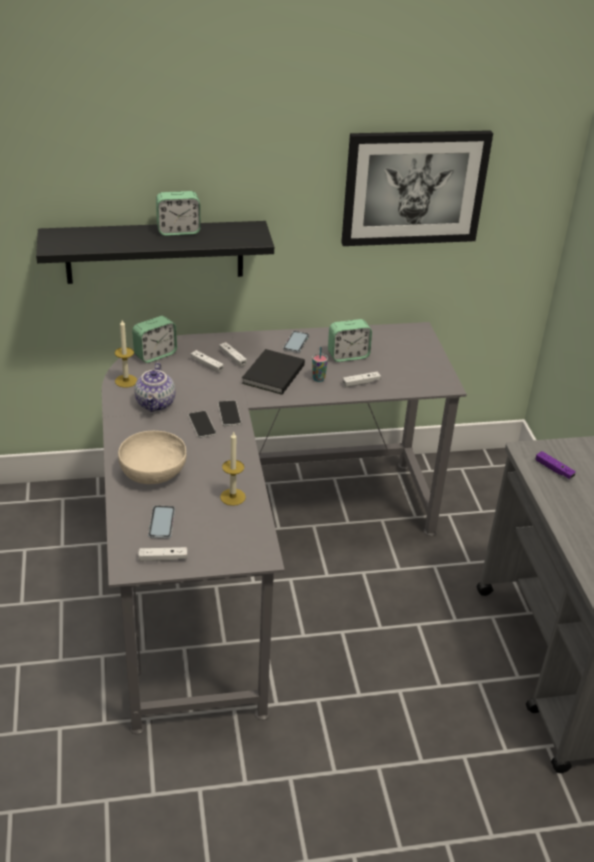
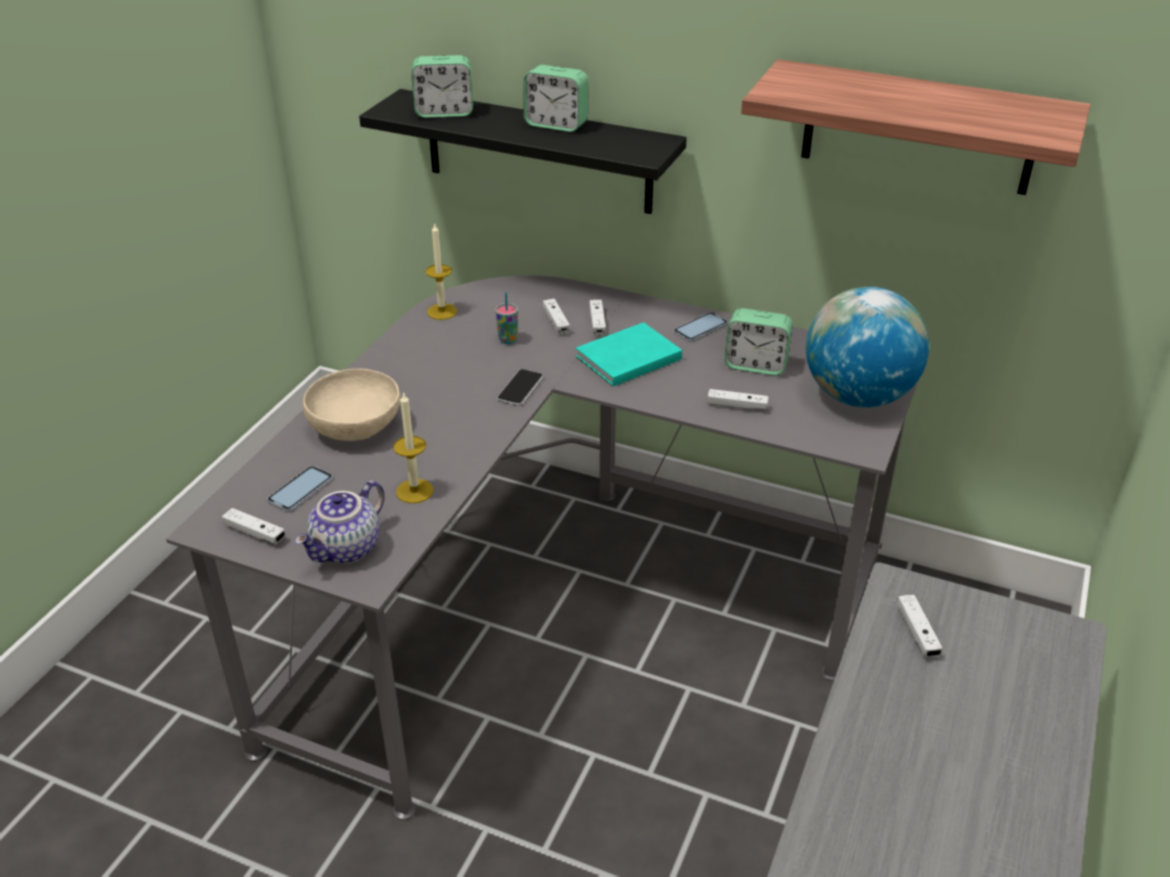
camera: 35 degrees right, 0 degrees up
(155, 354) = (508, 292): alarm clock -> alarm clock (444, 112)
(156, 404) = (447, 348): teapot -> teapot (347, 549)
(202, 425) = (473, 391): phone -> none
(272, 375) = (625, 358): black book -> turquoise book
(318, 379) = (683, 382): cup -> cup (508, 340)
(414, 187) = (918, 128): picture -> shelf
(417, 357) = (857, 396): none -> globe
(554, 469) = (917, 632): purple game controller -> white game controller

